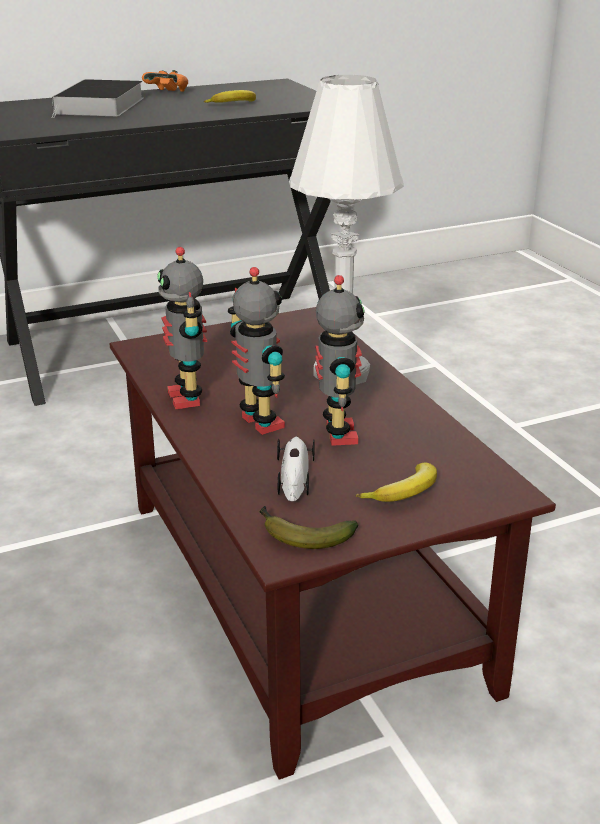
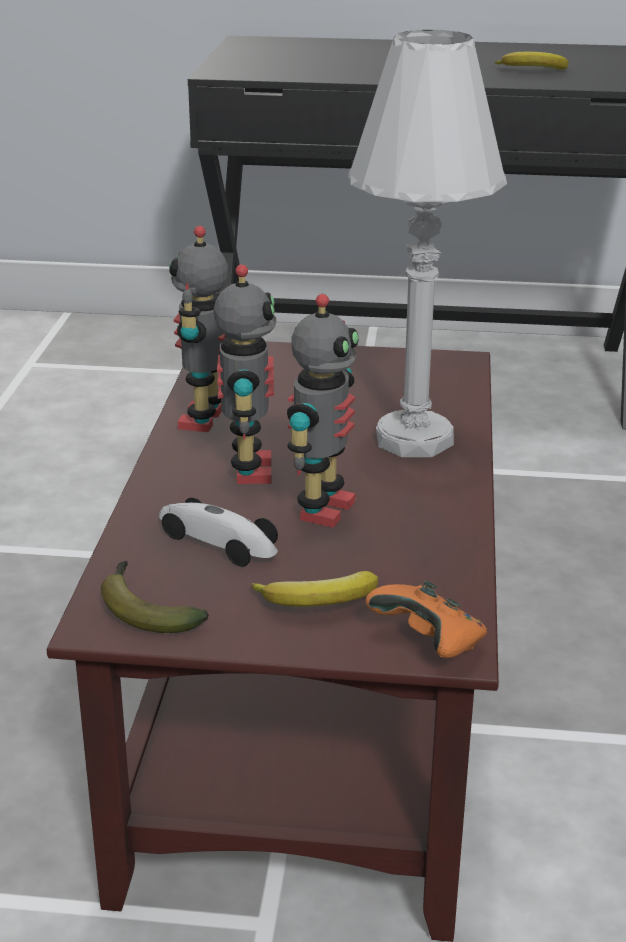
camera: 30 degrees right, 0 degrees up
(100, 106) = (368, 54): book -> none
(168, 92) = (475, 47): orange game controller -> orange game controller (430, 644)
(294, 476) = (216, 541): toy car -> toy car turned 90 degrees clockwise

